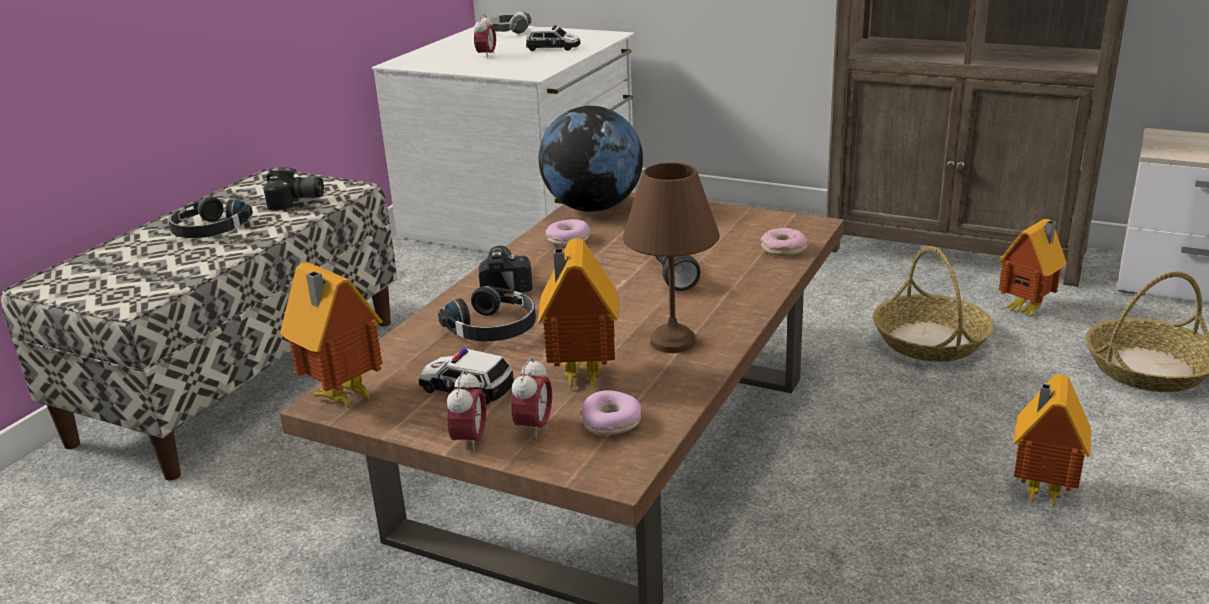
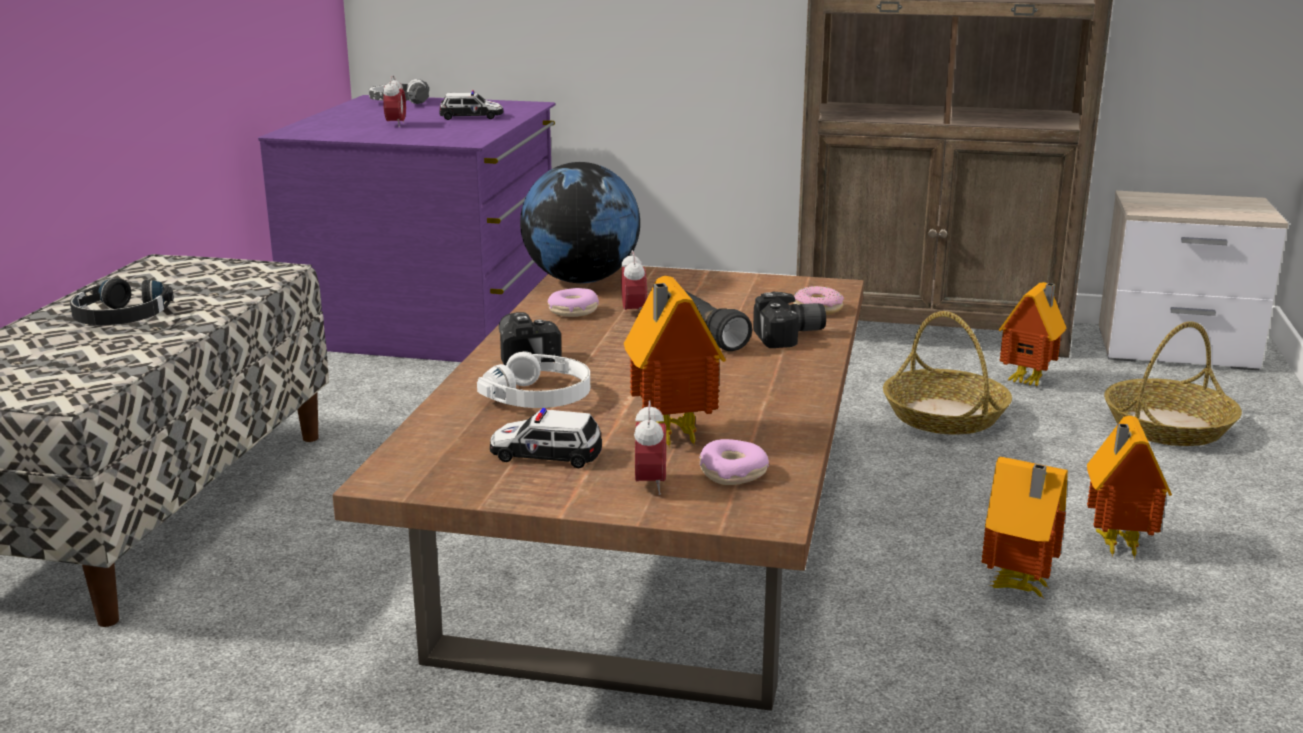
camera: 15 degrees left, 5 degrees down
(296, 202) = (216, 285): camera -> camera (791, 337)
(341, 399) = (402, 475): toy house -> toy house (1017, 589)
(470, 442) = (585, 503): alarm clock -> alarm clock (633, 313)
(493, 328) = (540, 397): black headphones -> white headphones
(523, 215) = (431, 317): white dresser -> purple dresser
(674, 341) = (754, 396): brown table lamp -> none

